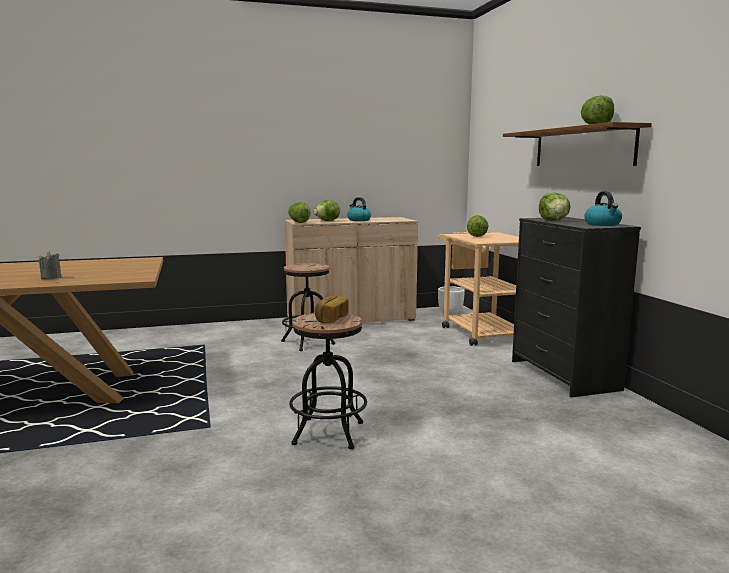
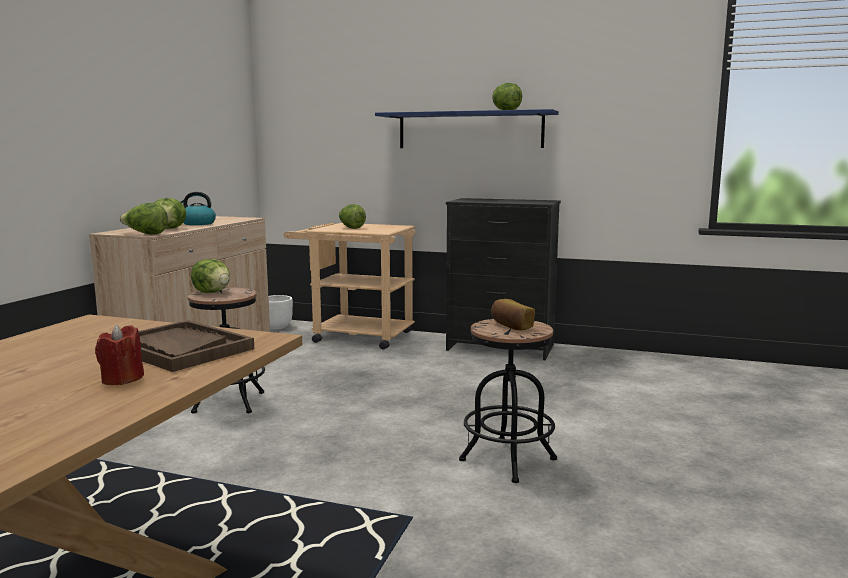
camera: 55 degrees left, 0 degrees up
(51, 278) = (122, 379): grey candle -> red candle
(107, 274) = (180, 349): none -> brown tray
(554, 221) = (488, 201): lettuce -> lettuce (212, 292)
(582, 147) = (470, 130): brown shelf -> blue shelf
(603, 224) = (535, 201): kettle -> none

